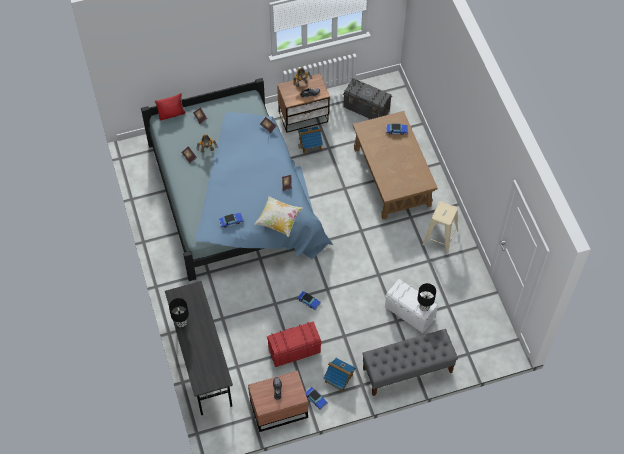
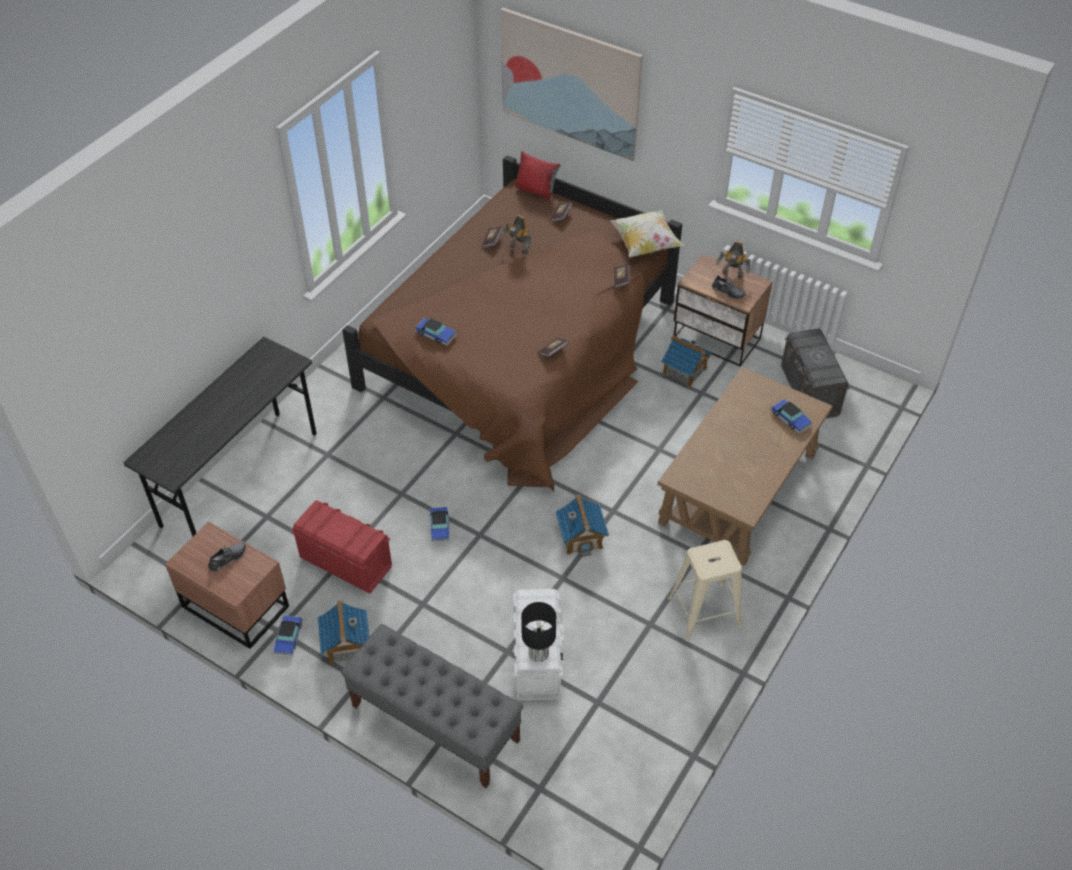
camera: 50 degrees right, 10 degrees down
(168, 51) = (570, 83): none -> picture
(181, 322) = (228, 380): black table lamp -> none
(235, 197) = (521, 352): blue bed -> brown bed
(279, 220) = (487, 379): pillow -> pillow (645, 244)
(363, 252) = (581, 536): none -> toy house

